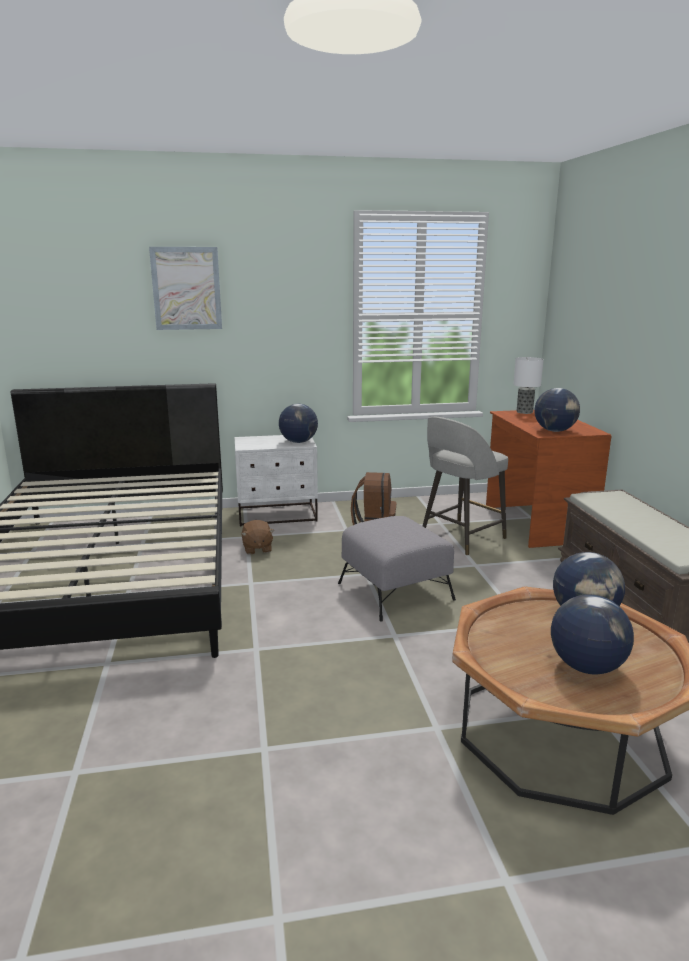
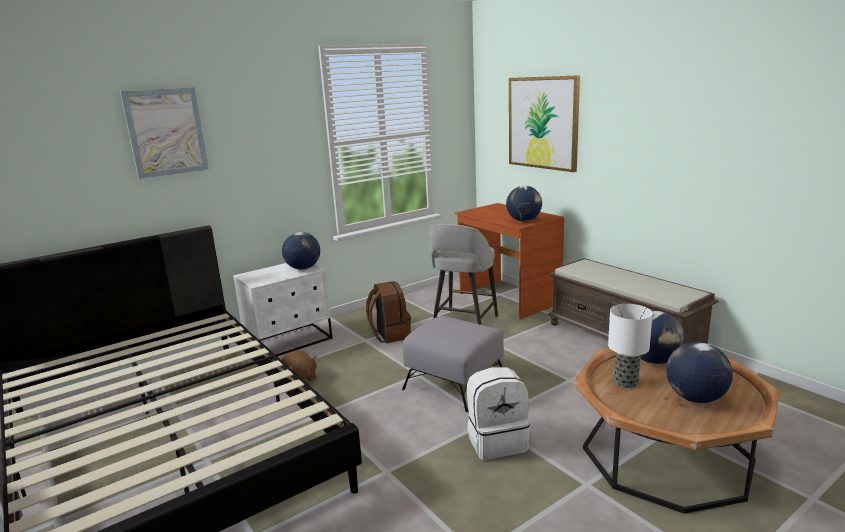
camera: 25 degrees left, 0 degrees up
(383, 657) = (497, 441): none -> white backpack
(525, 412) = (481, 208): table lamp -> table lamp (626, 382)
(606, 314) = (543, 123): none -> picture

